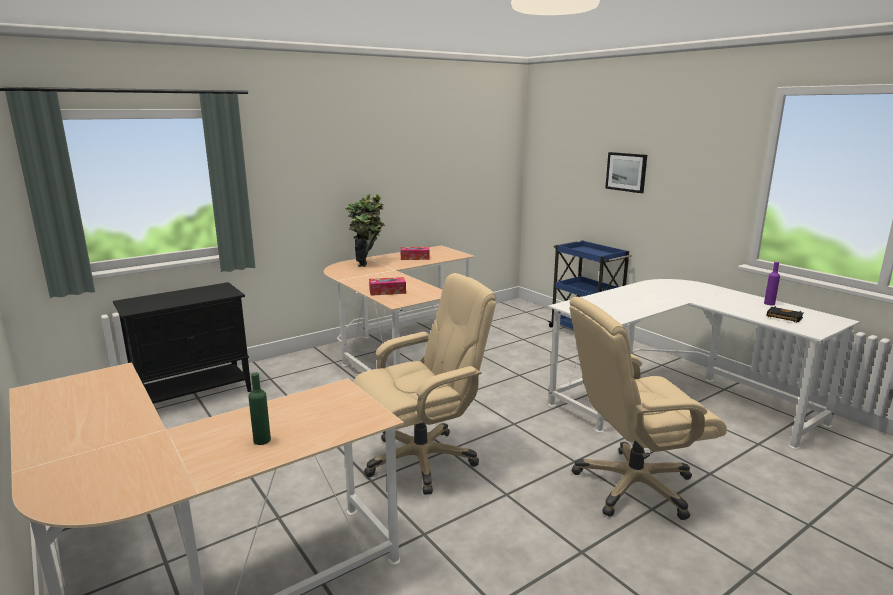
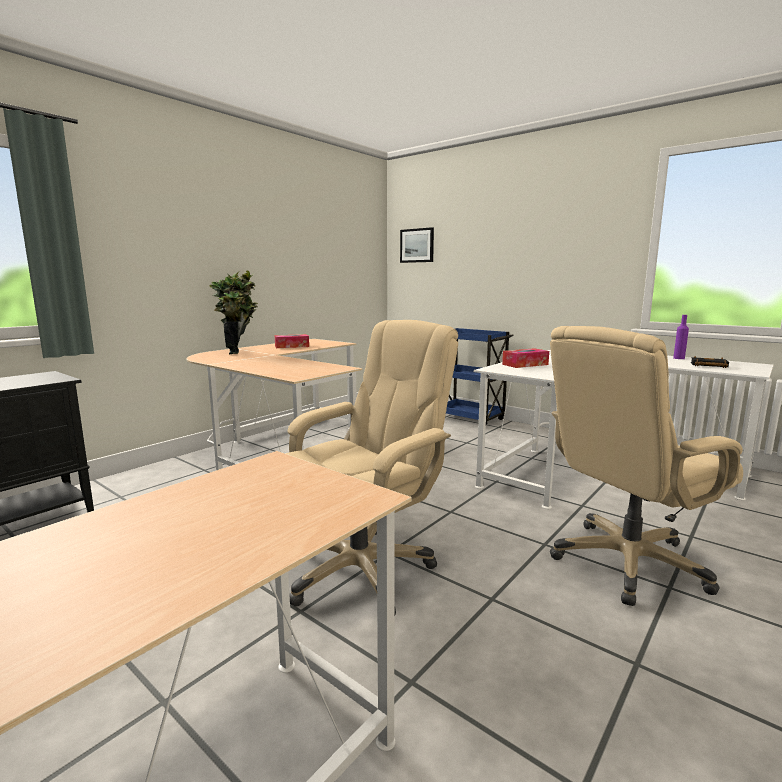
camera: 15 degrees left, 5 degrees down
(262, 440) = (151, 562): green bottle -> none
(387, 291) = (278, 369): tissue box -> tissue box (525, 364)
(626, 172) = (501, 253): picture -> picture (417, 245)

